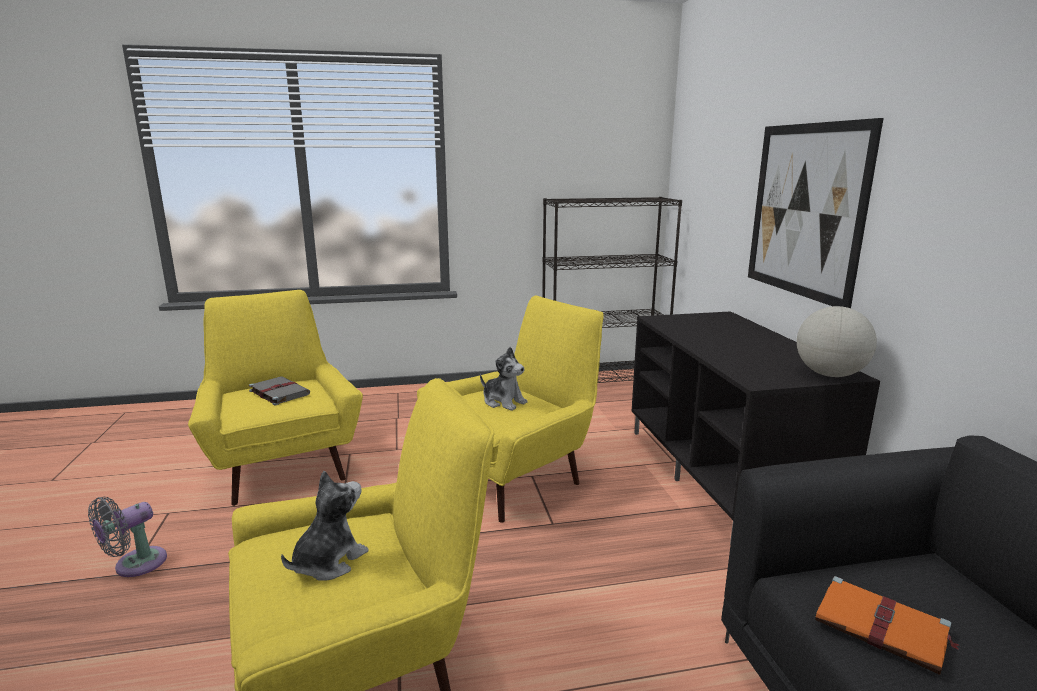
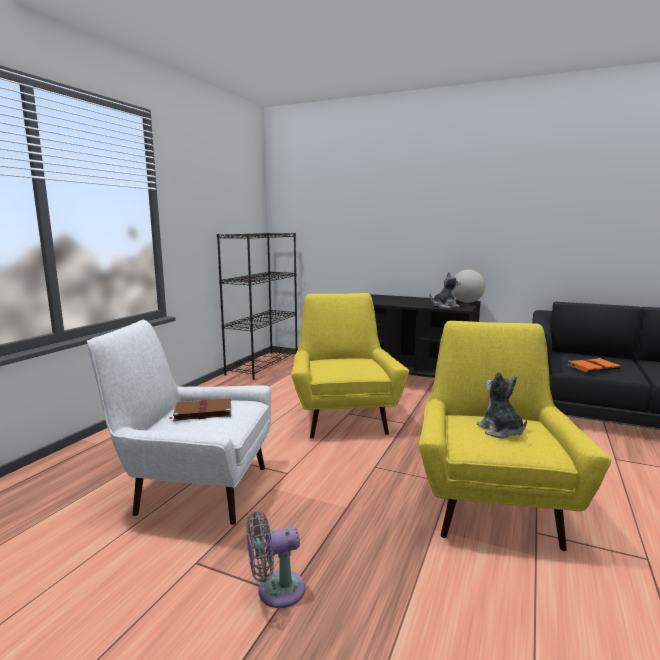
camera: 55 degrees left, 5 degrees down
(135, 565) = (276, 590): grey fan -> grey fan turned 90 degrees clockwise
(278, 392) = (202, 412): grey book -> brown book
(283, 464) = (195, 488): yellow armchair -> white armchair
(503, 402) = (343, 363): plush toy -> plush toy (444, 306)
(805, 211) = (411, 230): picture -> none

